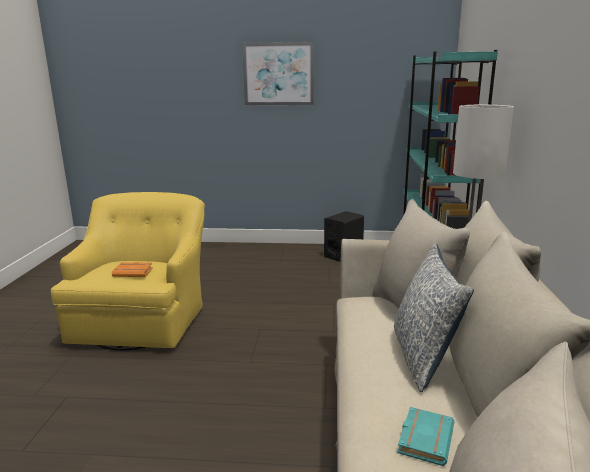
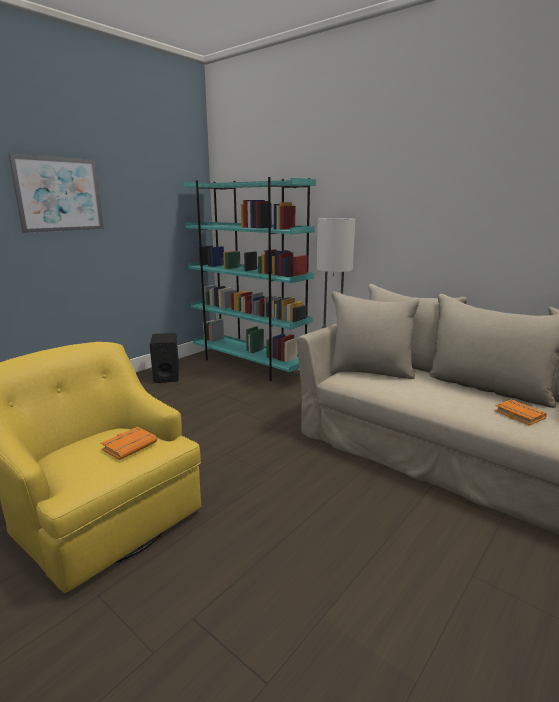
camera: 55 degrees left, 0 degrees up
(423, 357) = (434, 387): pillow -> none
(424, 438) = (517, 415): turquoise book -> orange book

